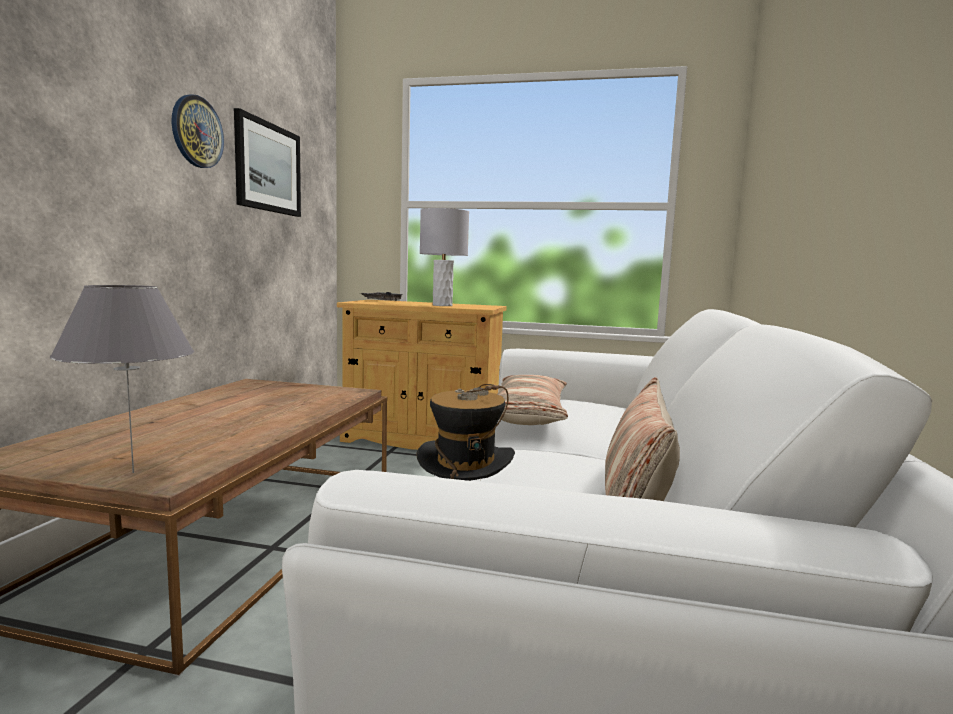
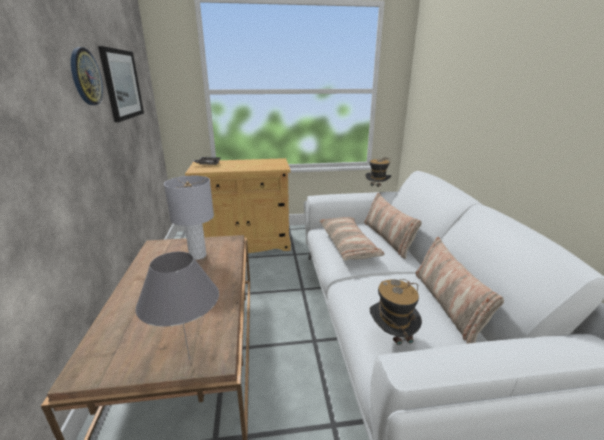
camera: 20 degrees left, 15 degrees up
(442, 305) = (254, 166): grey table lamp -> grey table lamp (198, 255)
(616, 418) = (387, 238): none -> pillow
(635, 353) = (376, 190): none -> hat

